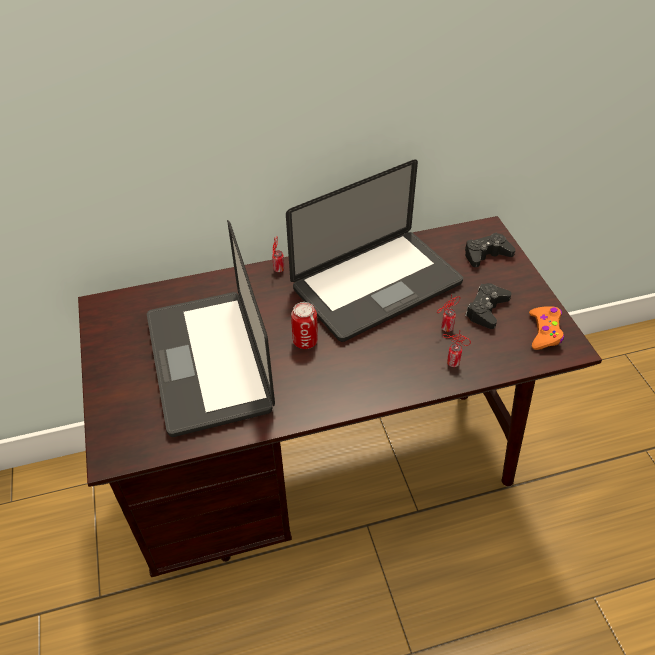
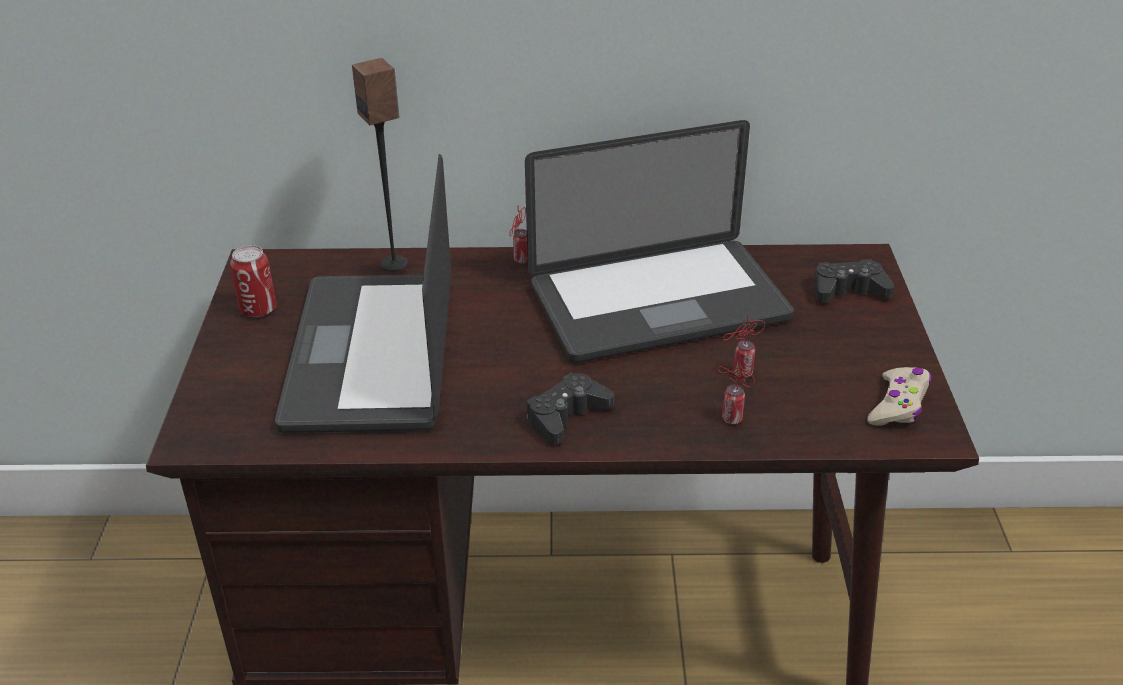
camera: 15 degrees right, 10 degrees down
(196, 288) = (394, 263): none -> speaker
(305, 341) = (520, 353): can -> can (258, 309)
(486, 310) = (816, 361): black game controller -> black game controller (567, 416)
(544, 332) = (898, 405): orange game controller -> beige game controller

